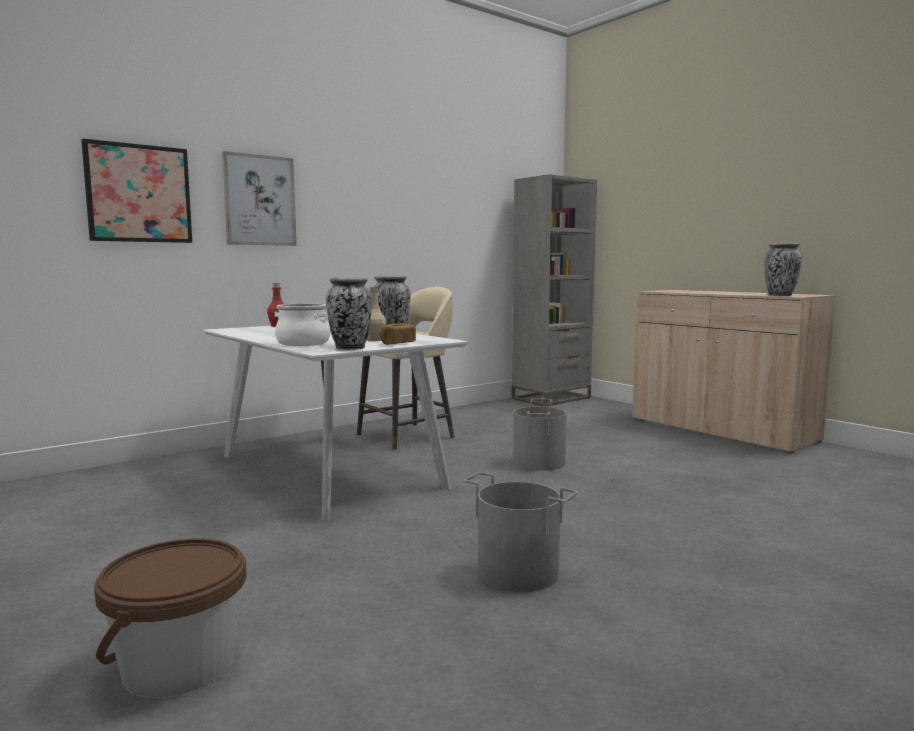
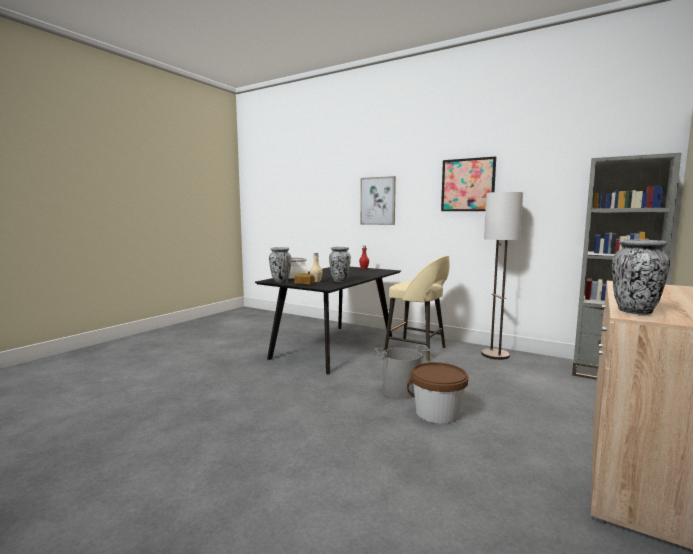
camera: 70 degrees right, 0 degrees up
(138, 193) = (328, 202): picture -> picture (468, 185)
(179, 665) = (145, 366): brown bucket -> brown bucket (437, 413)
(330, 471) = (335, 347): white dining table -> black dining table
(465, 414) = (495, 355): none -> floor lamp
(518, 571) = (218, 404): grey bucket -> none

